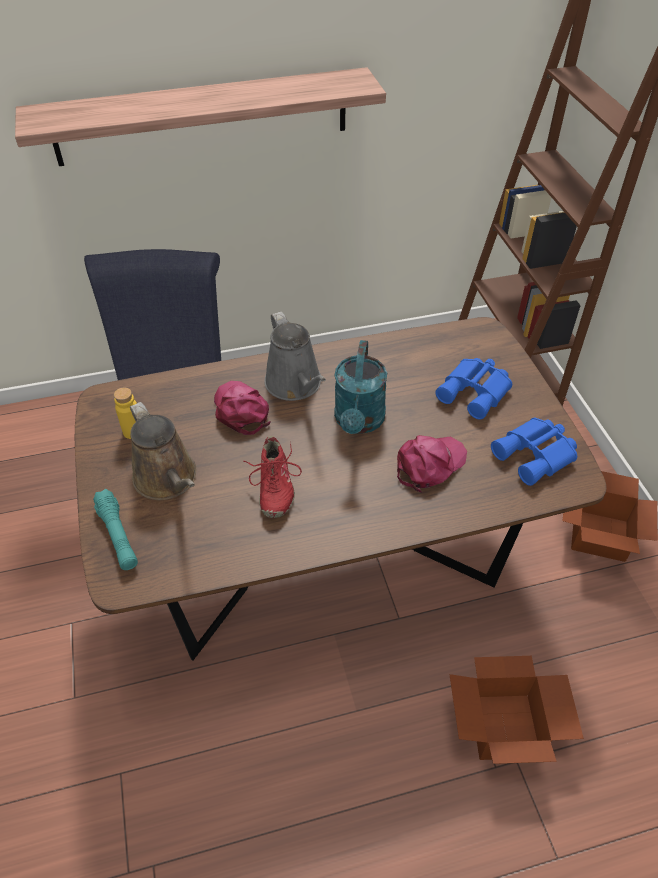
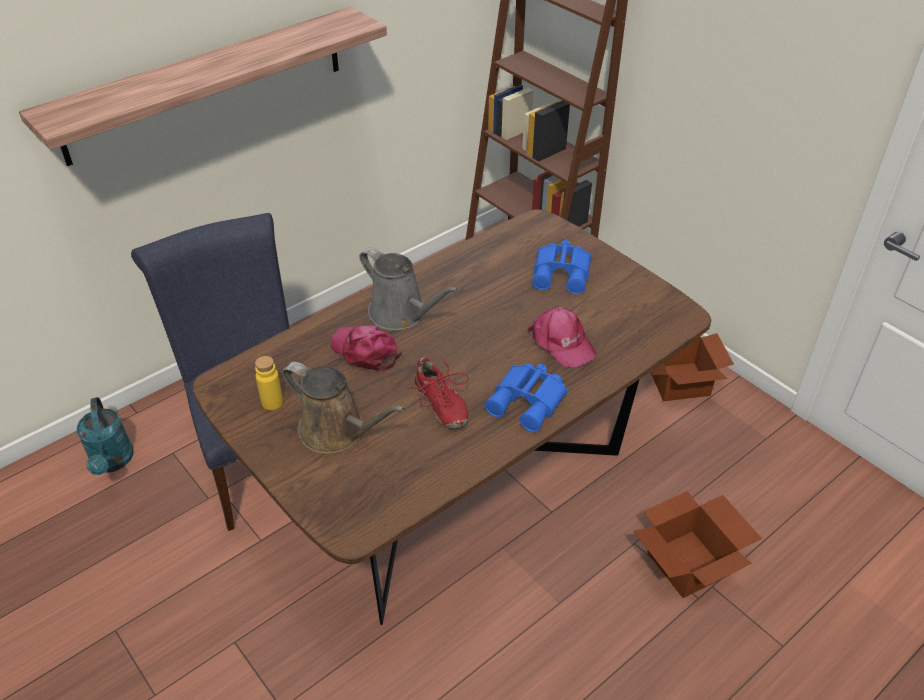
camera: 25 degrees left, 5 degrees down
(117, 535) = (322, 494): turquoise flashlight -> none
(359, 422) = (479, 328): turquoise watering can -> turquoise watering can (112, 462)
(429, 465) = (561, 342): pink cap -> pink cap turned 120 degrees clockwise
(536, 455) = (642, 308): blue binoculars -> blue binoculars (529, 401)

